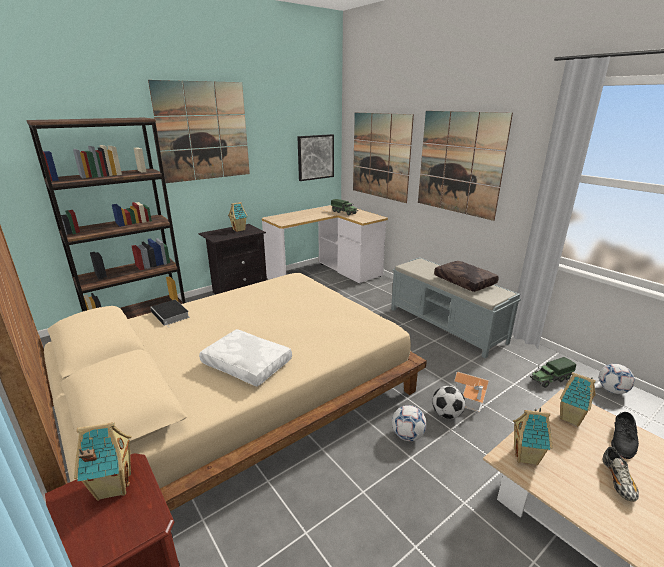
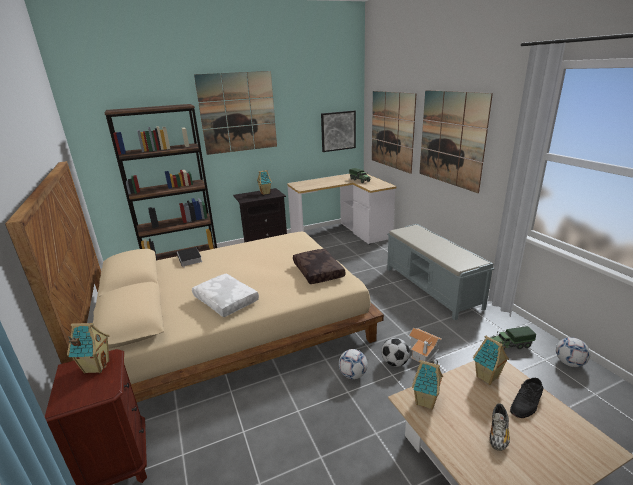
camera: 15 degrees right, 0 degrees up
(463, 282) = (444, 248): brown pillow -> brown pillow (317, 272)

